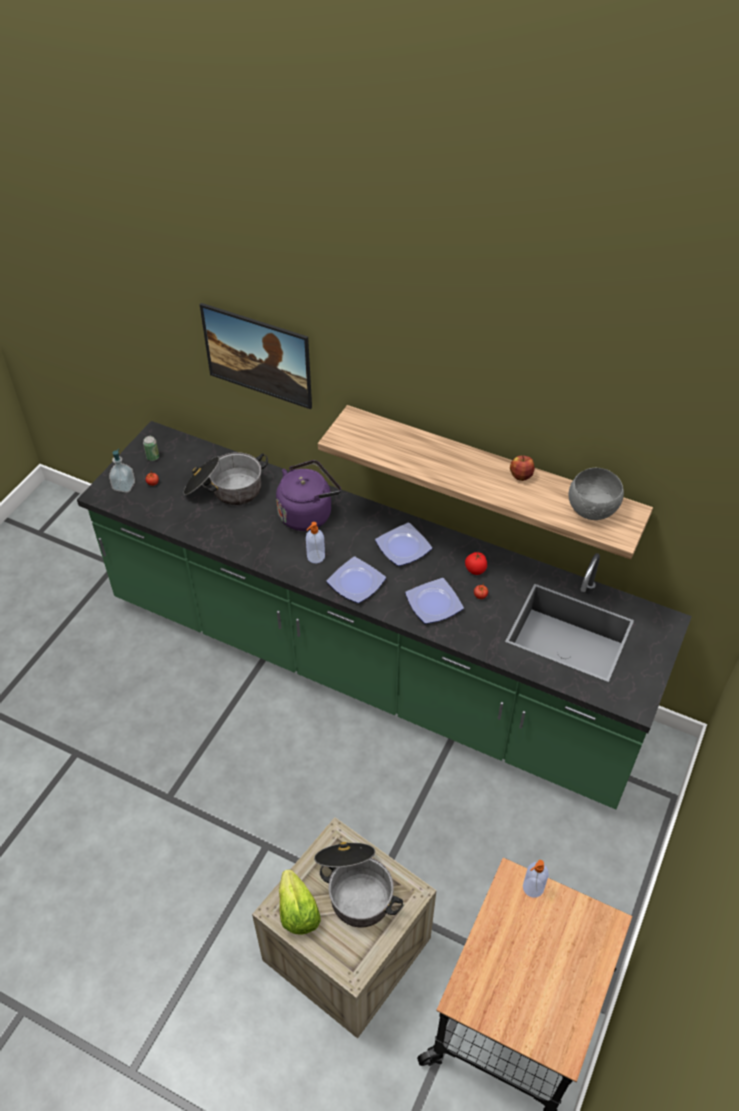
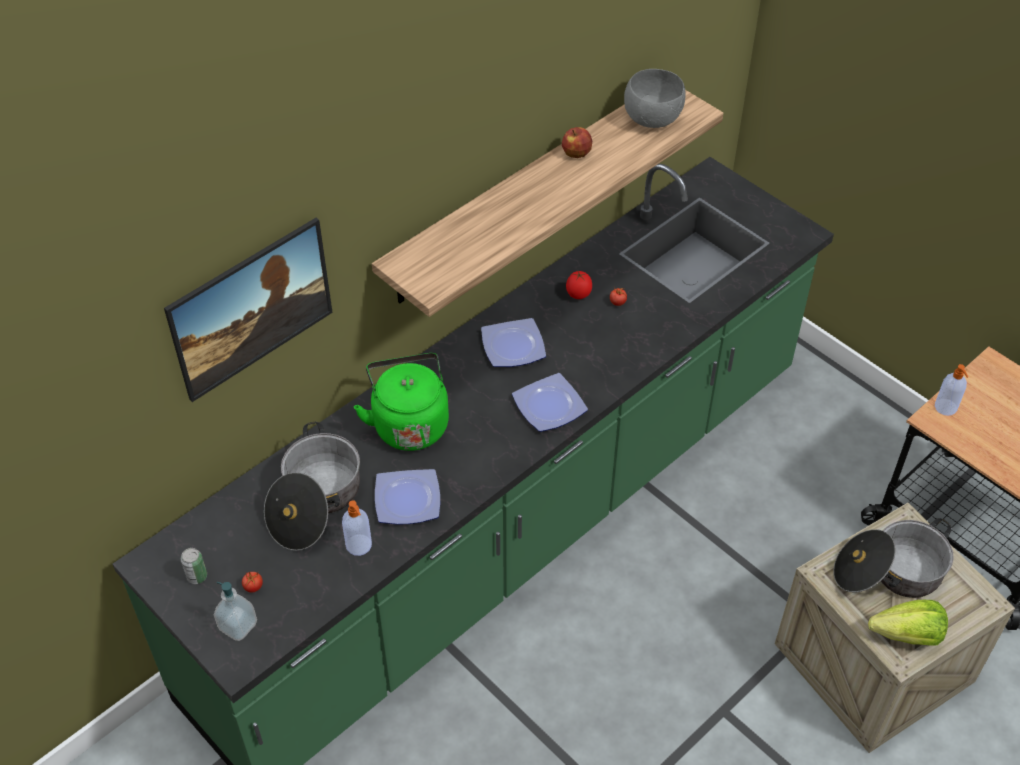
camera: 70 degrees left, 0 degrees up
(308, 513) = (409, 423): purple kettle -> green kettle
(315, 557) = (489, 435): soap dispenser -> soap dispenser (359, 546)
(435, 604) = (613, 344): plate -> plate (408, 499)

